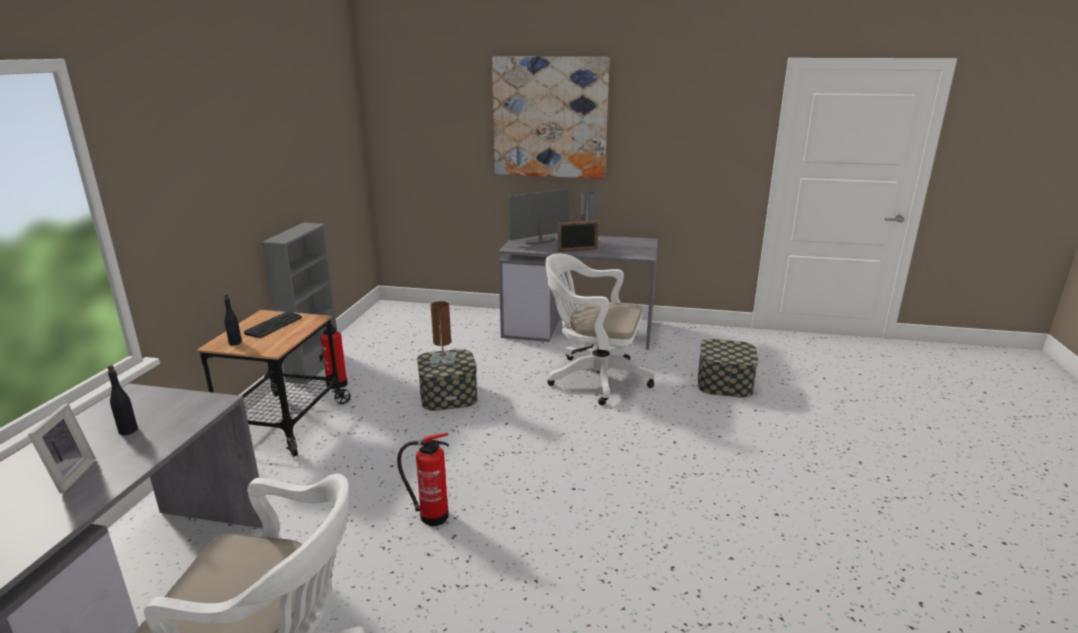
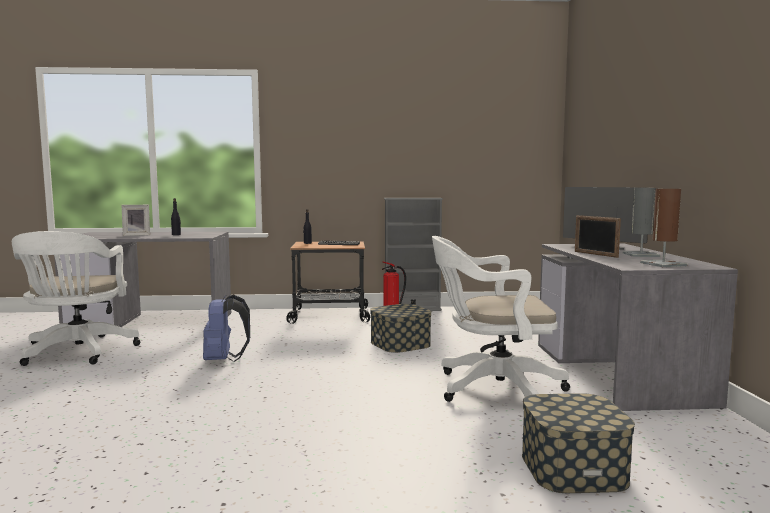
camera: 75 degrees right, 15 degrees down
(431, 516) = (224, 360): fire extinguisher -> blue backpack
(443, 359) = (404, 308): brown table lamp -> brown table lamp (663, 264)
(550, 118) = (656, 103): picture -> none
(593, 378) = (492, 388): white office chair -> white office chair turned 90 degrees counterclockwise

